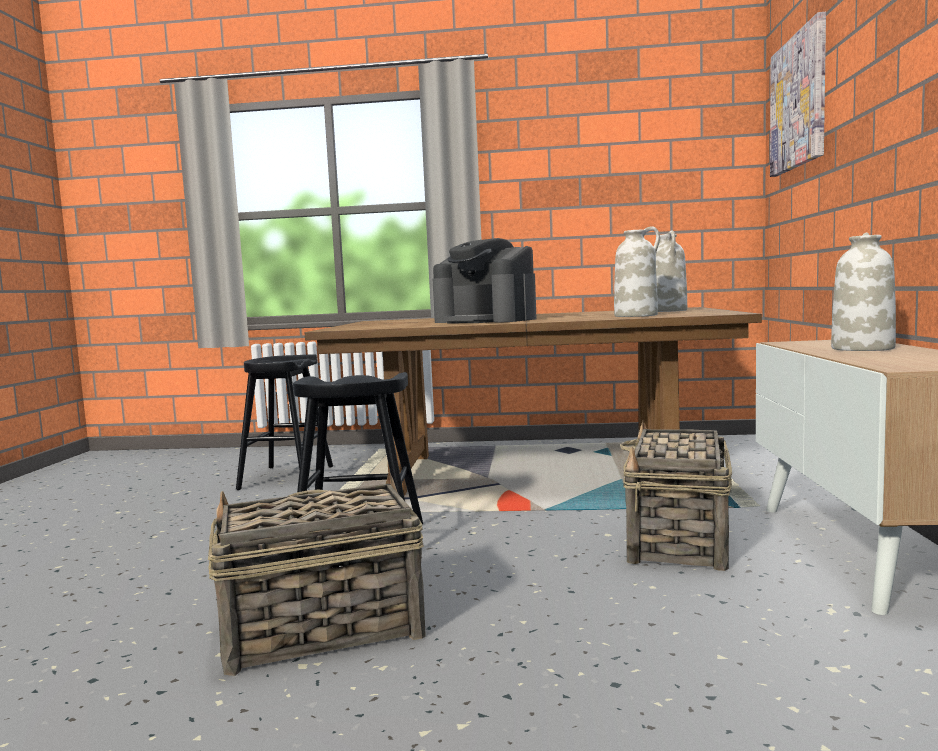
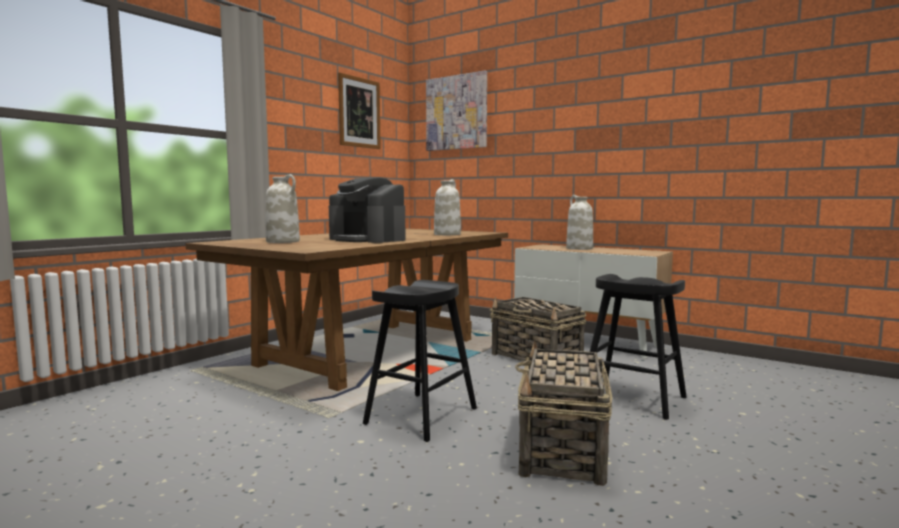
camera: 60 degrees left, 0 degrees up
(287, 477) = (187, 413): black stool -> black stool (633, 398)
(486, 320) = (368, 239): coffee machine -> coffee machine turned 60 degrees clockwise
(647, 140) = (359, 112): none -> picture
(668, 311) = (422, 231): white vase -> white vase (283, 241)

